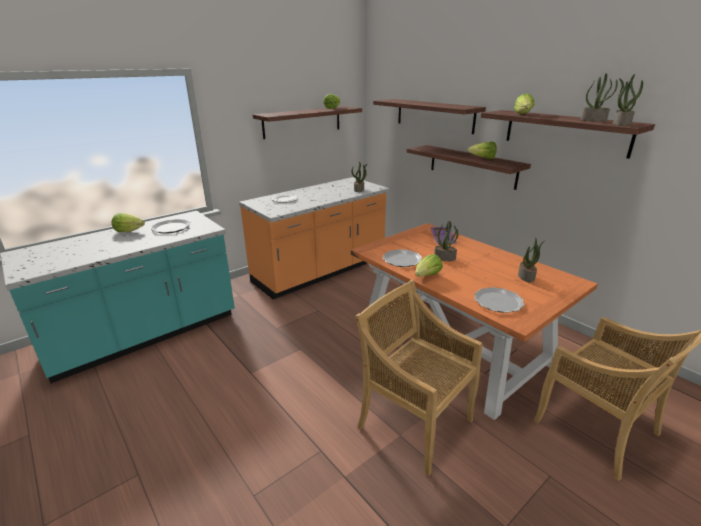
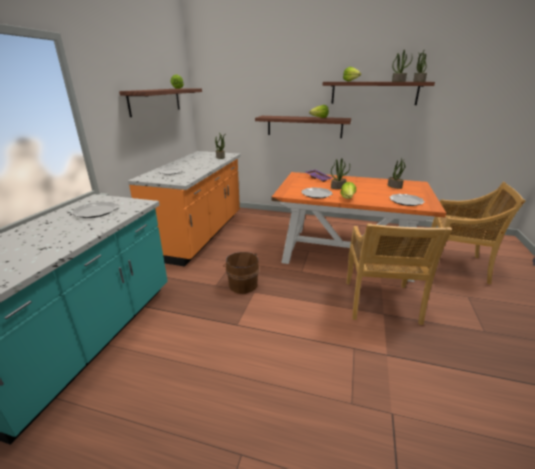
camera: 35 degrees left, 0 degrees up
(129, 231) = (44, 225): lettuce -> none
(299, 337) = (242, 284): none -> brown bucket
(413, 422) = (381, 303): beige chair -> beige chair turned 90 degrees counterclockwise
(434, 115) = (266, 91): shelf -> none

